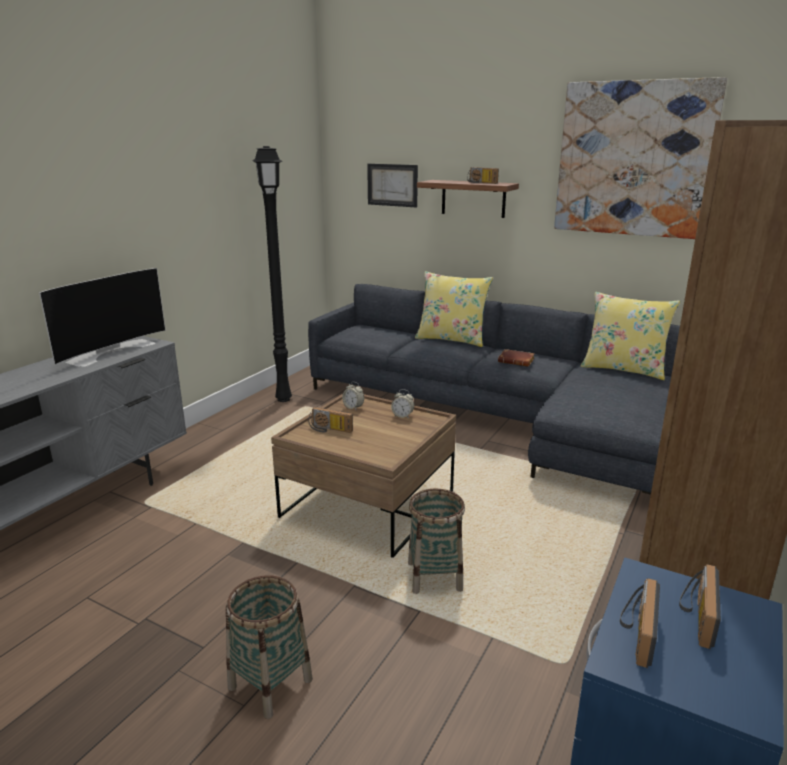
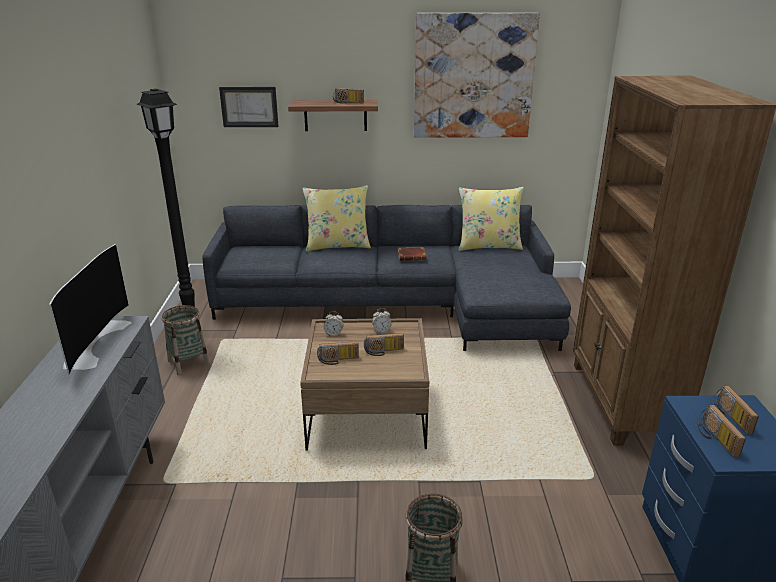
camera: 30 degrees left, 5 degrees up
(382, 434) = (384, 352): none -> radio
(434, 577) = (467, 452): basket -> basket (188, 363)

